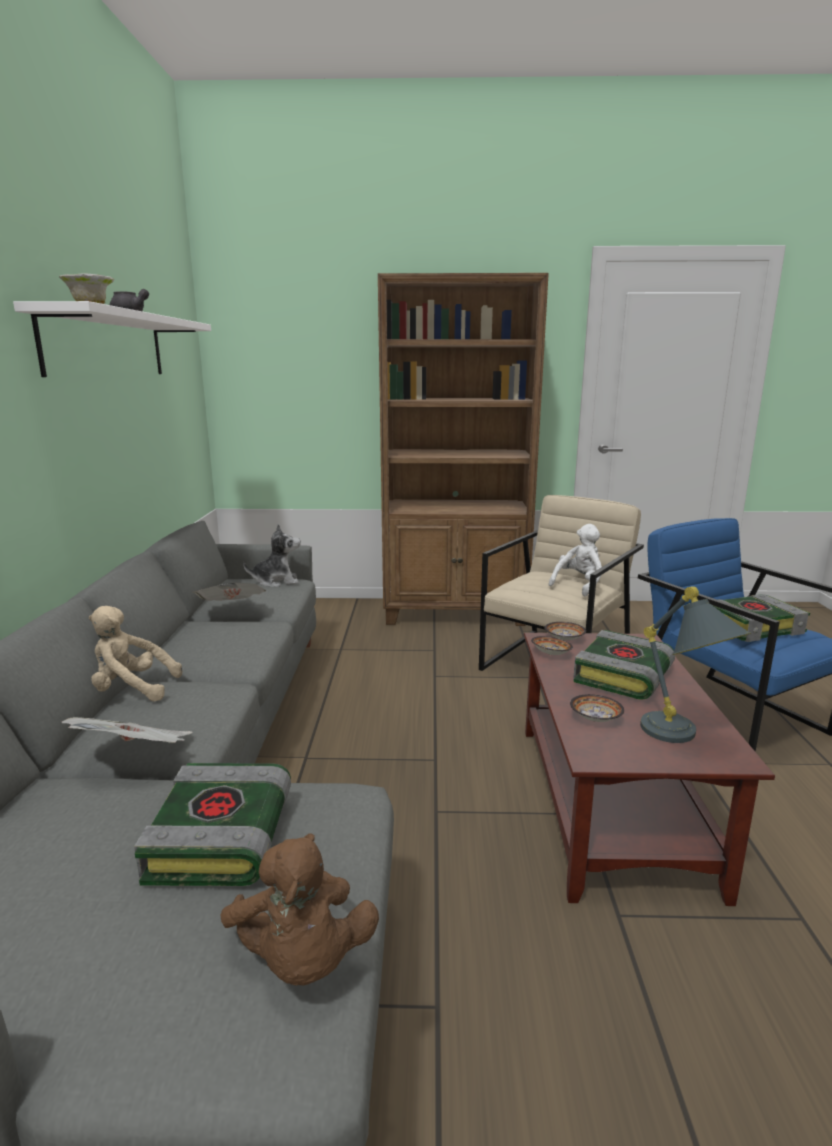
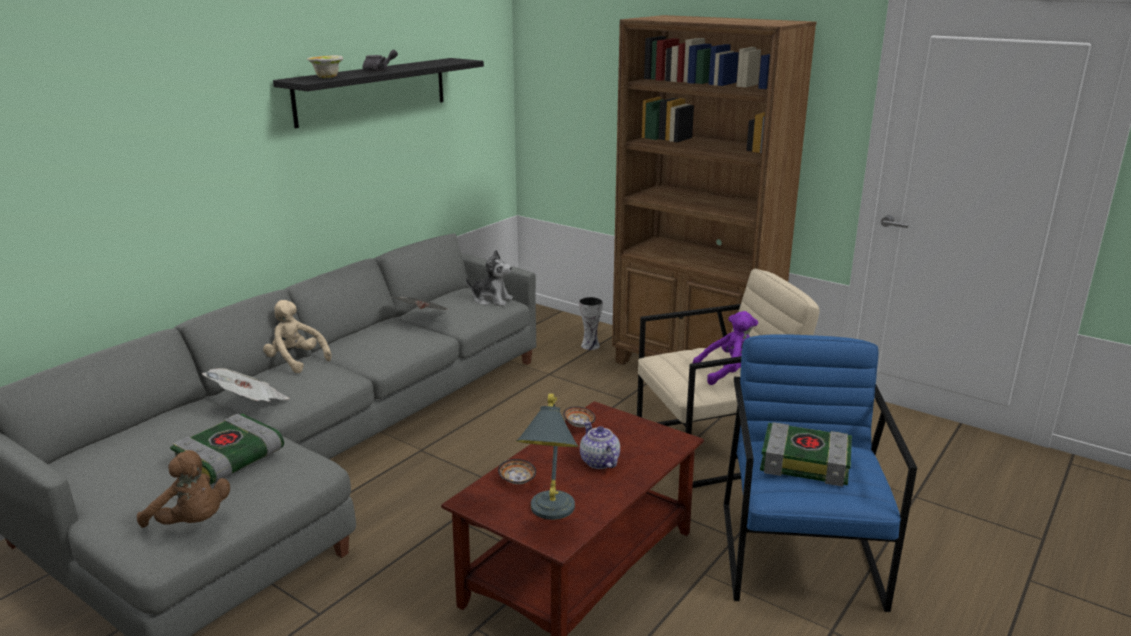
camera: 35 degrees right, 5 degrees up
(107, 345) = (372, 91): white shelf -> black shelf
(302, 959) = (192, 523): brown plush toy -> brown plush toy turned 75 degrees counterclockwise
(346, 617) = (591, 345): none -> vase
(564, 639) = (613, 417): bowl -> none
(578, 585) = (727, 372): white plush toy -> purple plush toy
(624, 677) = (598, 461): book -> teapot

